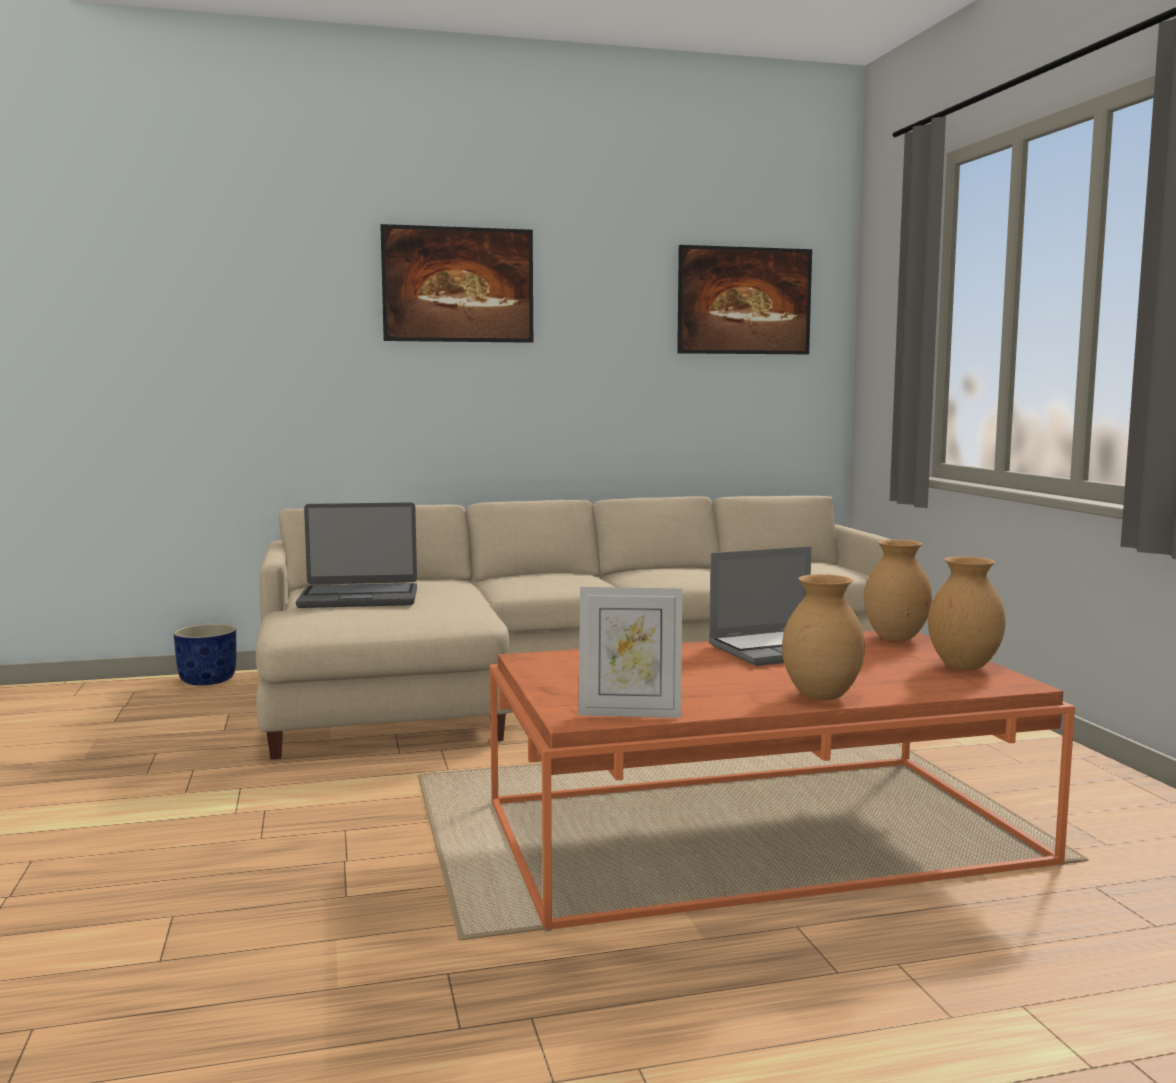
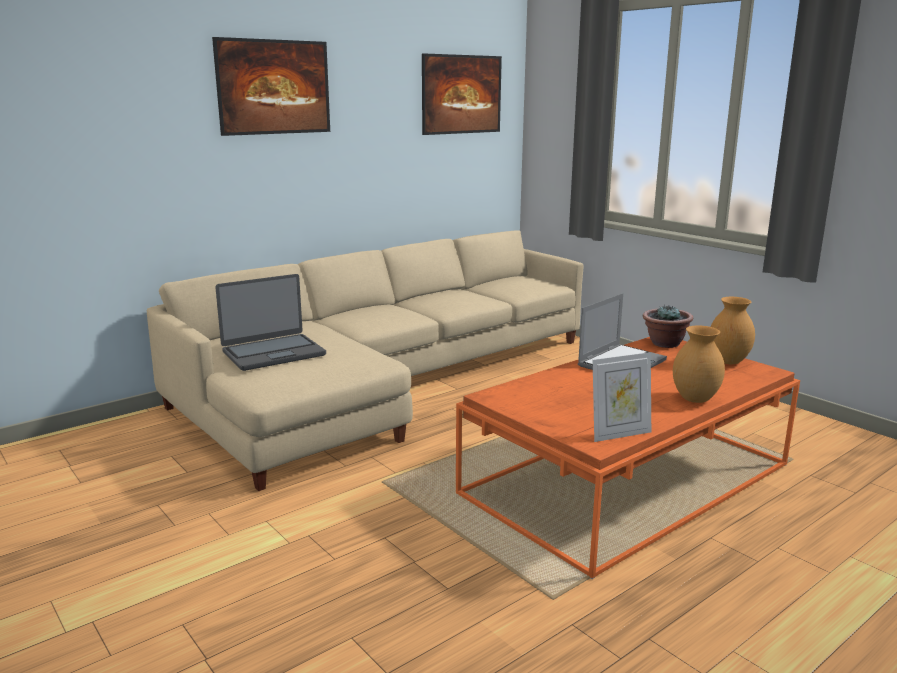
camera: 25 degrees left, 10 degrees up
(208, 680) = (113, 427): blue planter -> none
(894, 638) = (664, 343): brown vase -> potted plant

